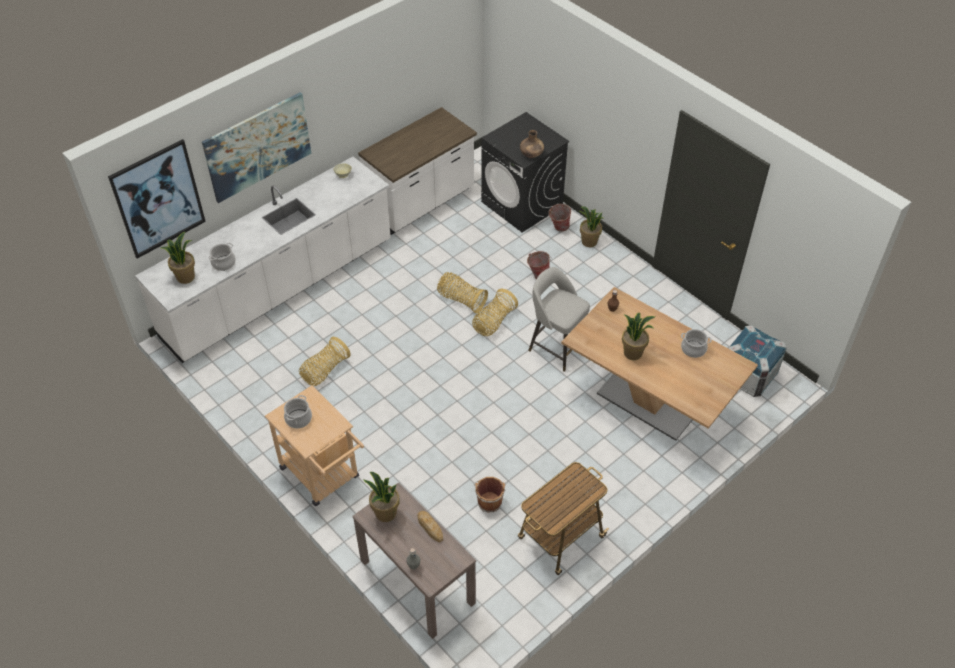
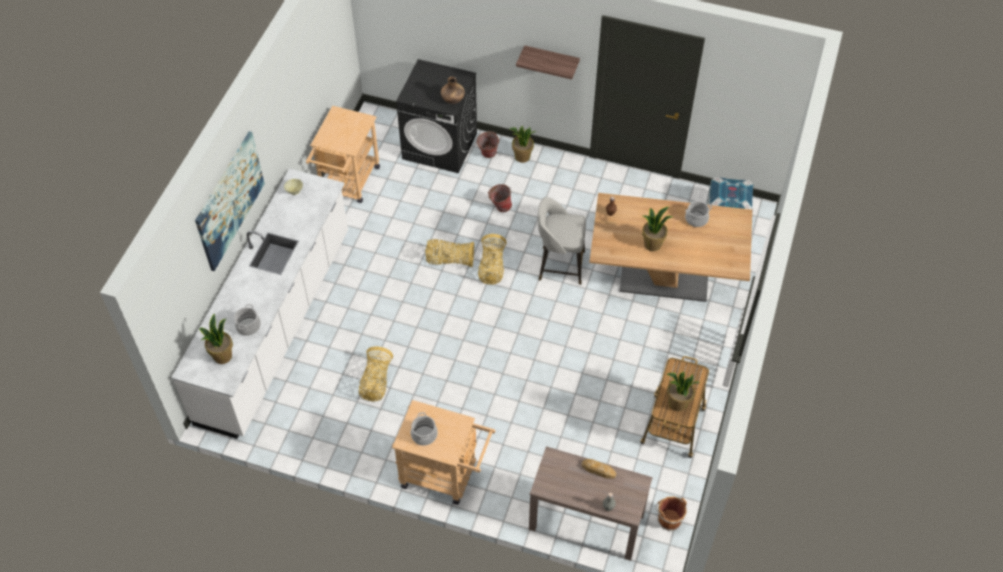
camera: 30 degrees left, 5 degrees up
(158, 199) = (175, 294): picture -> none
(385, 513) = (555, 477): potted plant -> potted plant (677, 403)
(421, 203) = (348, 184): white counter -> beige cart
(489, 501) = (597, 425): brown bucket -> brown bucket (668, 519)
(632, 147) = (551, 59): none -> shelf

